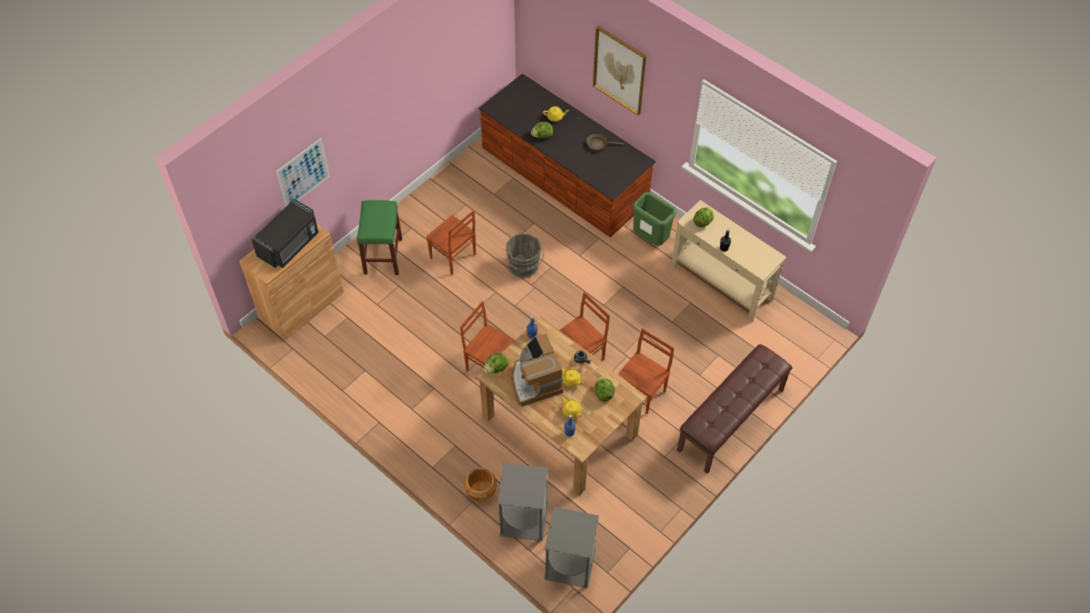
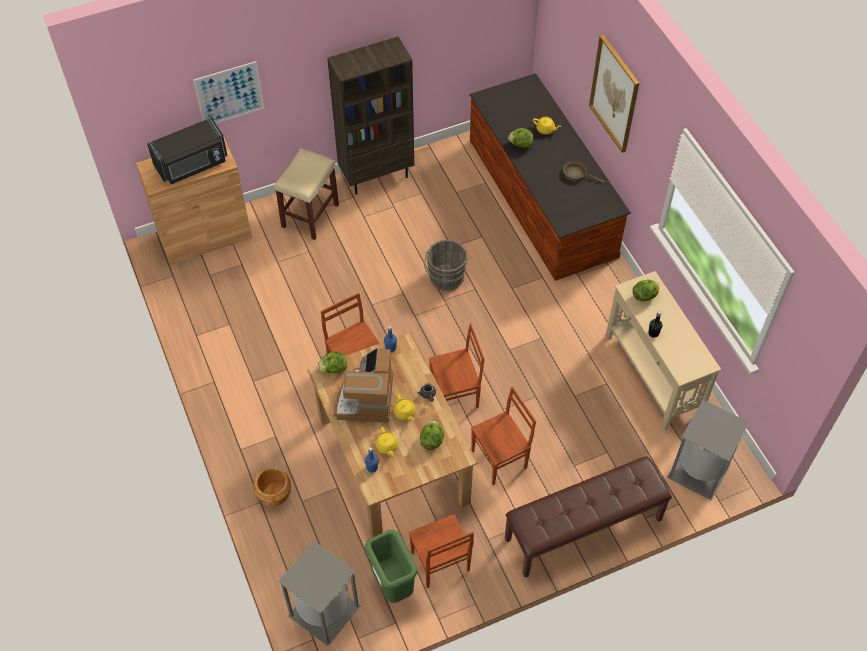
camera: 25 degrees right, 0 degrees up
(383, 255) = (310, 215): green stool -> beige stool
(421, 203) = (377, 175): none -> brown bookcase
(453, 257) = (379, 242): brown chair -> brown chair (439, 562)
(523, 517) = (302, 541): grey trash can -> grey trash can (698, 469)
(651, 239) = (598, 298): green trash can -> green trash can (393, 585)

